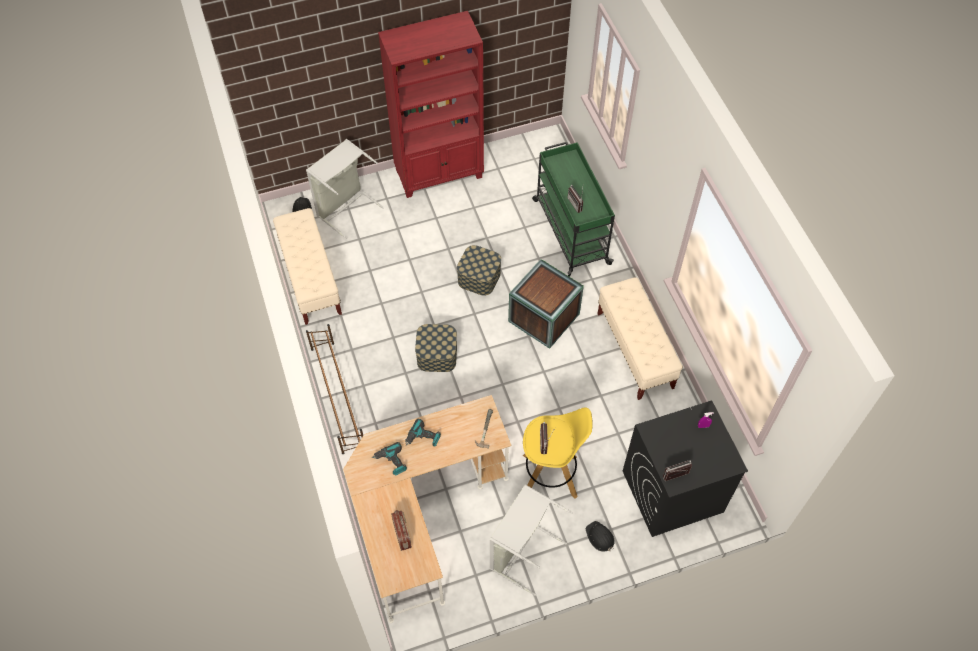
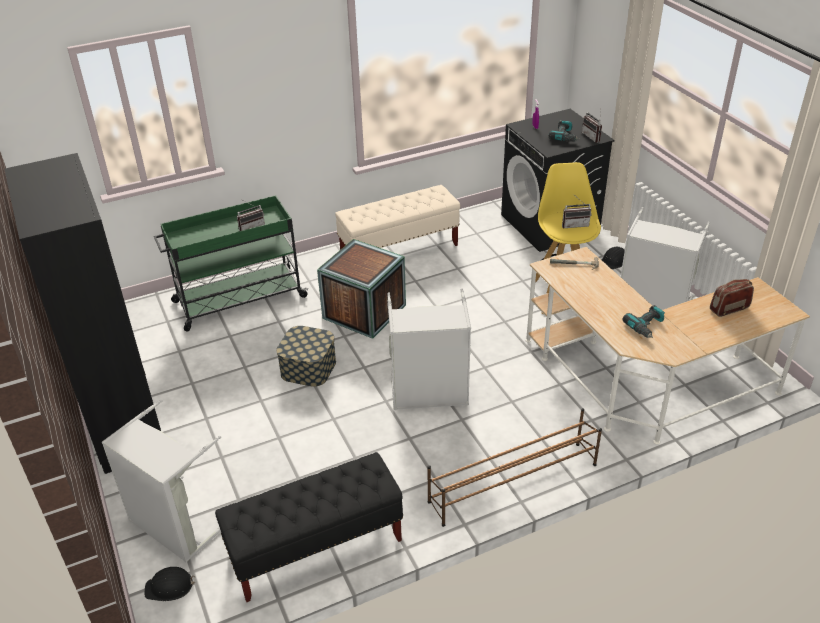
camera: 95 degrees left, 20 degrees down
(311, 279) = (315, 548): beige bench -> black bench
(423, 438) = (605, 306): power drill -> power drill (565, 136)
(437, 354) = (429, 393): storage box -> grey laundry basket
(439, 174) = (124, 423): red bookcase -> black bookcase

